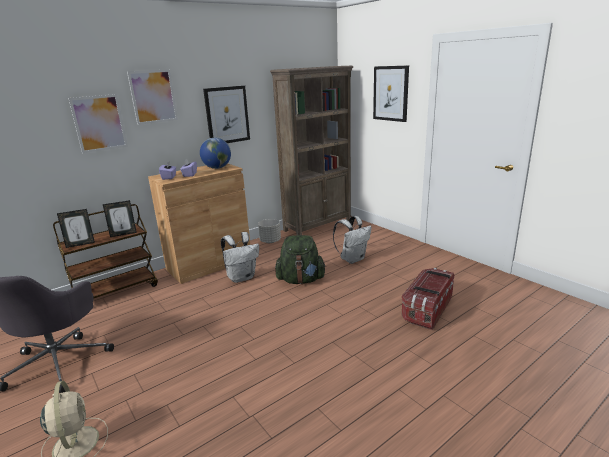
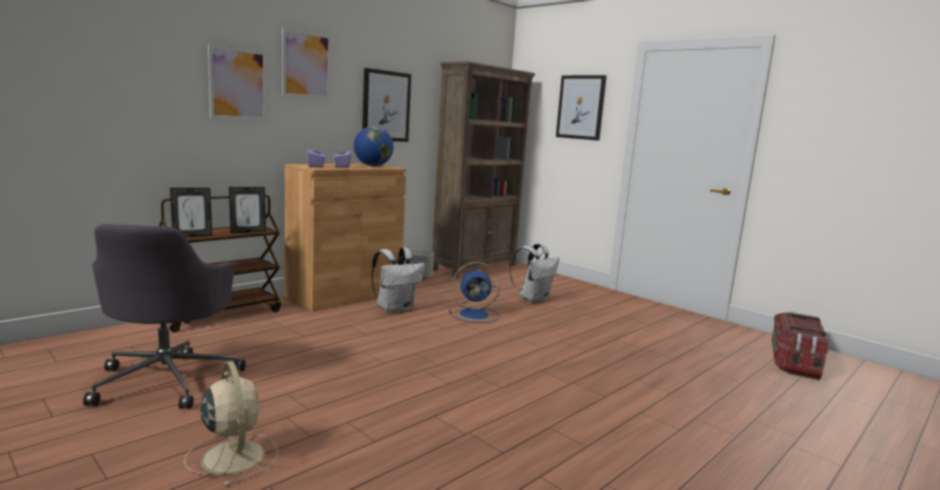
camera: 10 degrees left, 10 degrees down
(301, 280) = (475, 315): green backpack -> blue fan
(427, 310) = (644, 347): storage box -> storage box (794, 361)

